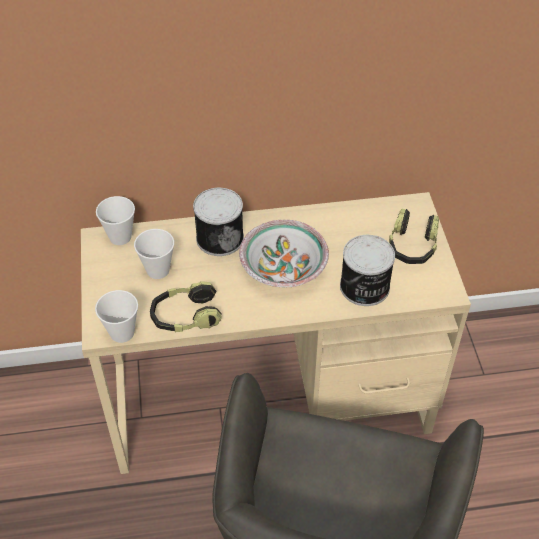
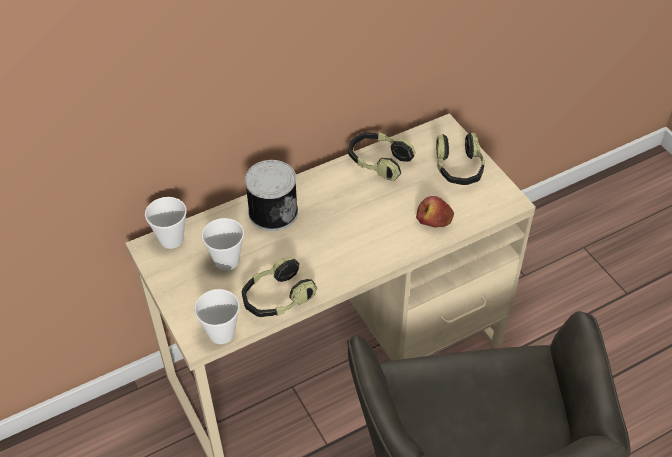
camera: 20 degrees left, 0 degrees up
(284, 267) = (349, 222): bowl -> none
(338, 219) = (378, 162): none -> headphones
(364, 287) = (434, 219): can -> apple

